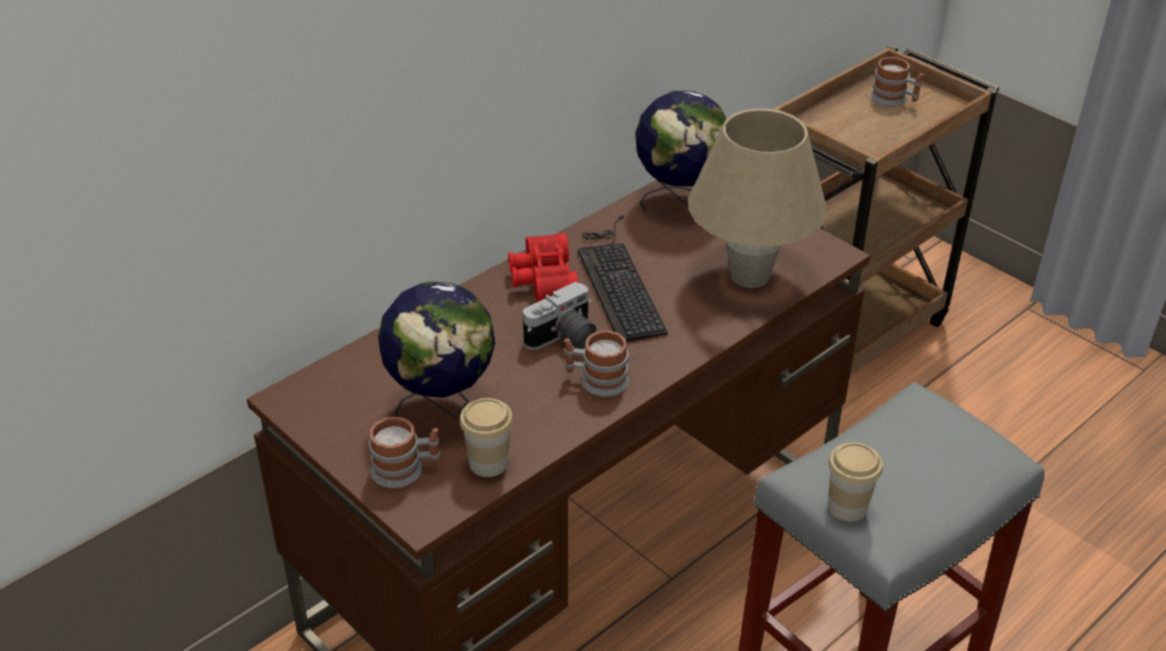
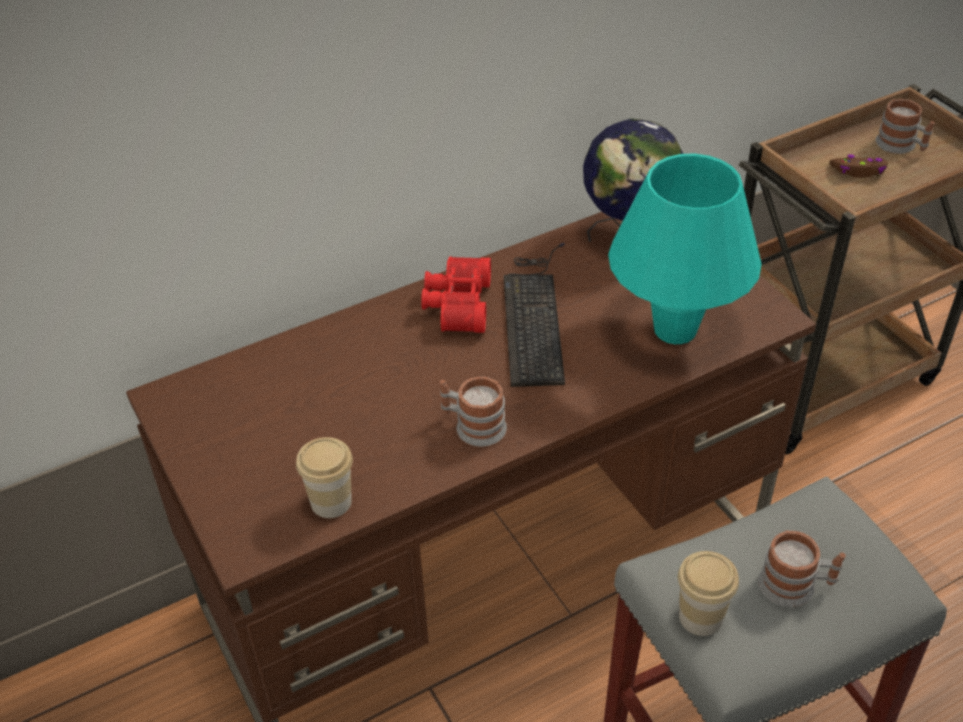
camera: 15 degrees right, 5 degrees up
(406, 470) = (247, 495): mug -> mug (796, 585)
(442, 405) = (308, 429): globe -> none
(564, 339) = (456, 374): camera -> none
(749, 276) = (675, 329): beige table lamp -> turquoise table lamp
(864, 125) = (858, 171): none -> brown game controller

